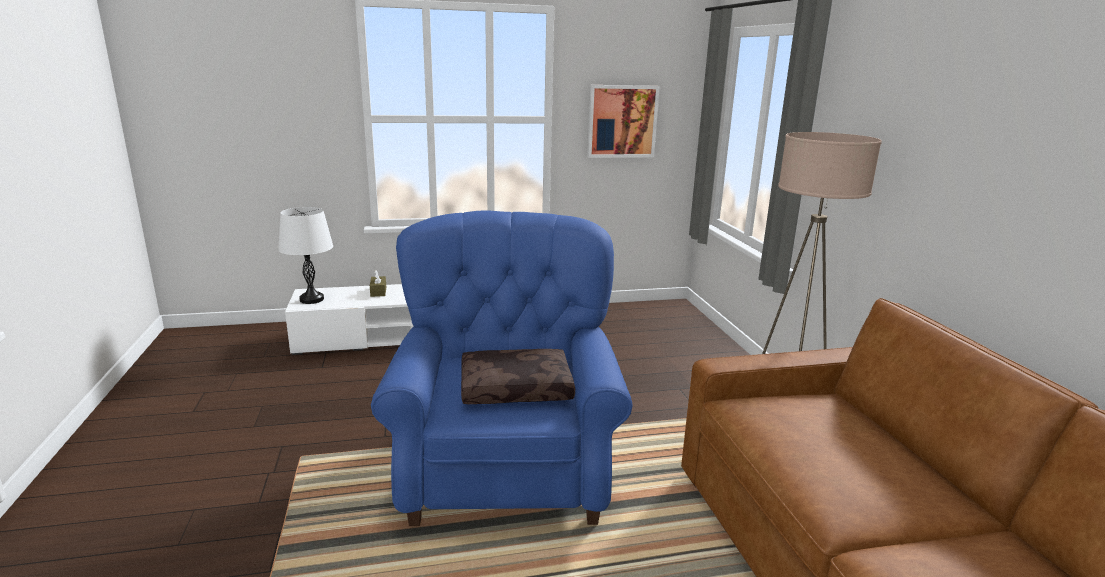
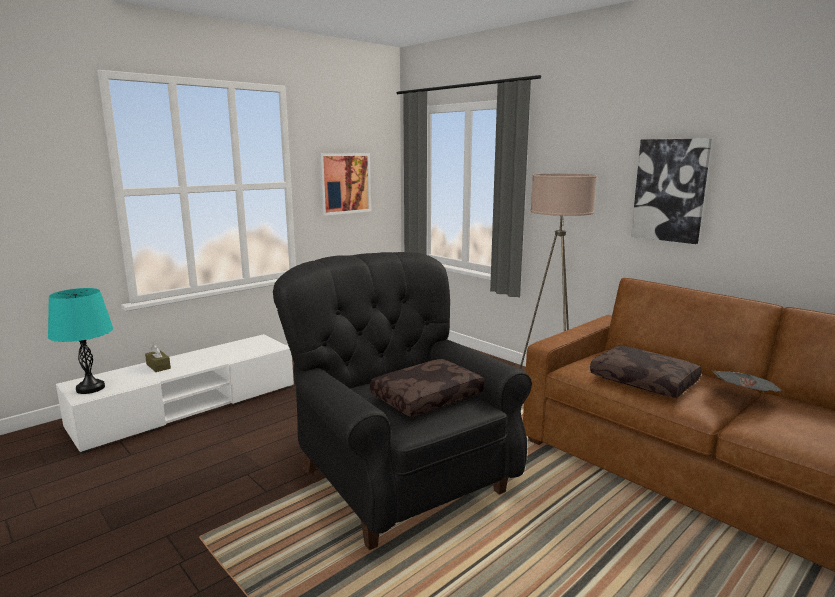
camera: 30 degrees left, 5 degrees down
(312, 299) = (90, 388): white table lamp -> turquoise table lamp
(505, 467) = (397, 478): blue armchair -> black armchair
(810, 449) = (644, 381): none -> brown pillow
(945, 522) = (744, 397): none -> newspaper
(984, 177) = (670, 190): none -> picture

